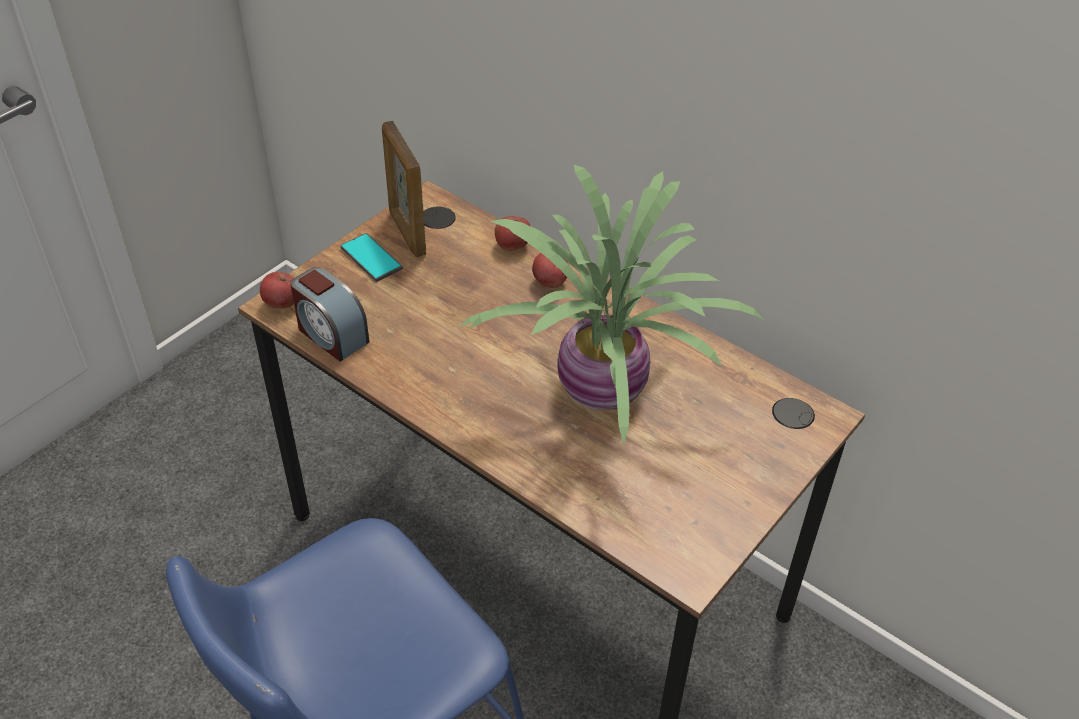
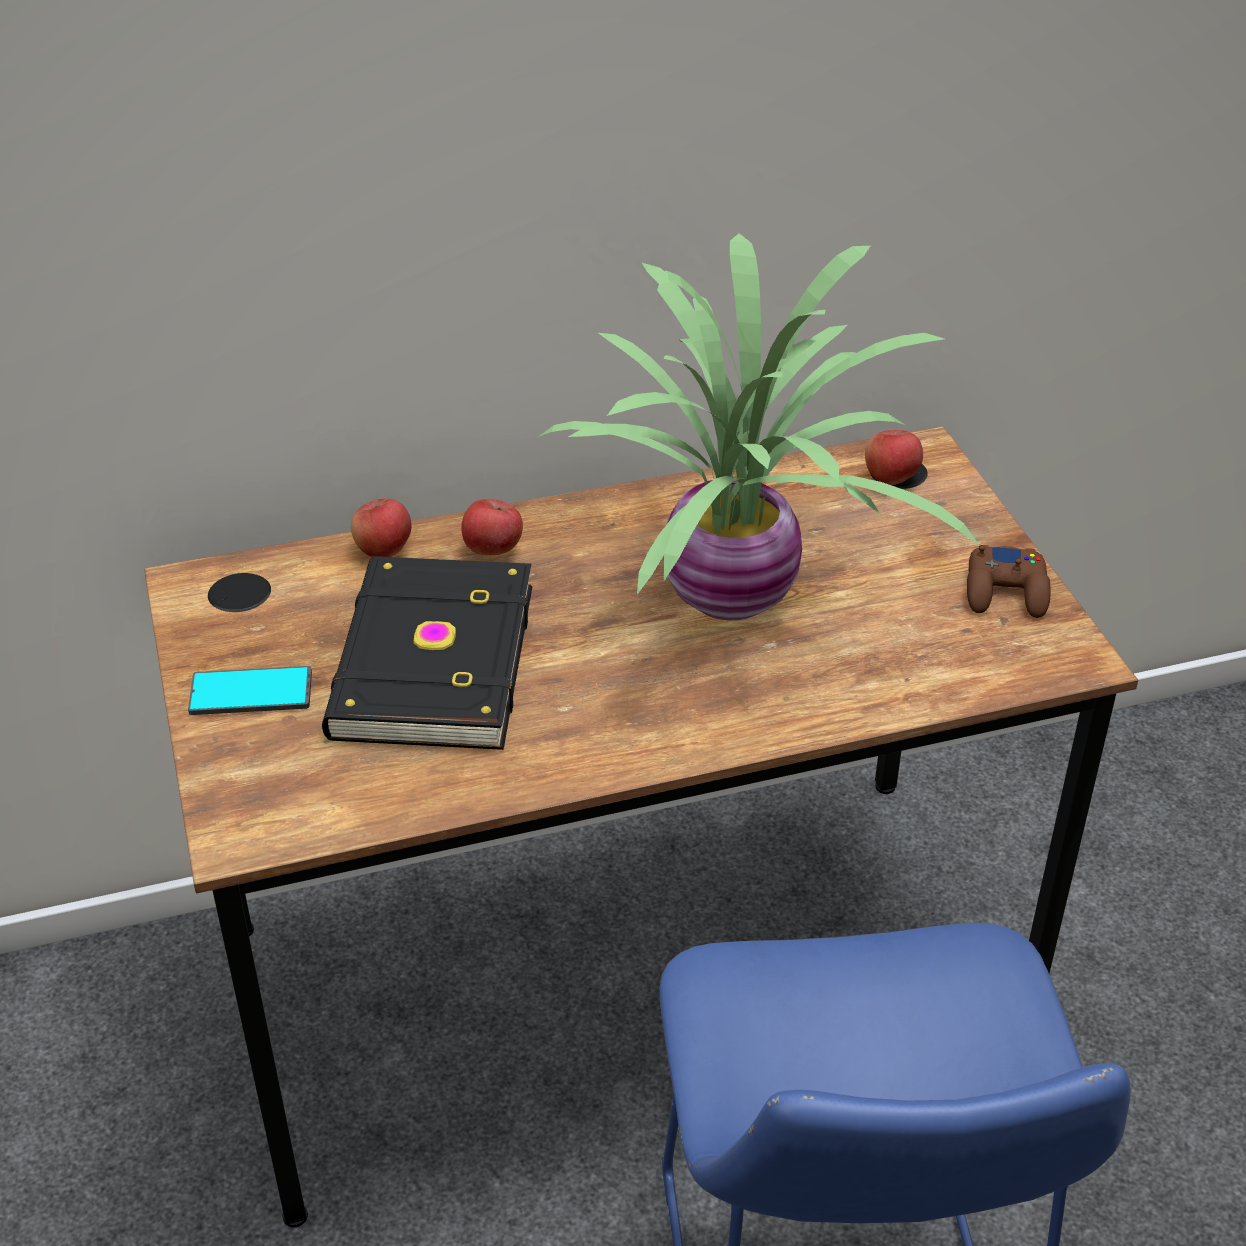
camera: 55 degrees left, 5 degrees down
(282, 304) = (244, 828): apple -> apple (891, 478)
(331, 335) = (372, 800): alarm clock -> none
(407, 233) = (239, 634): picture frame -> none
(443, 304) = (428, 662): none -> black book
(724, 512) = (1006, 591): none -> brown game controller

